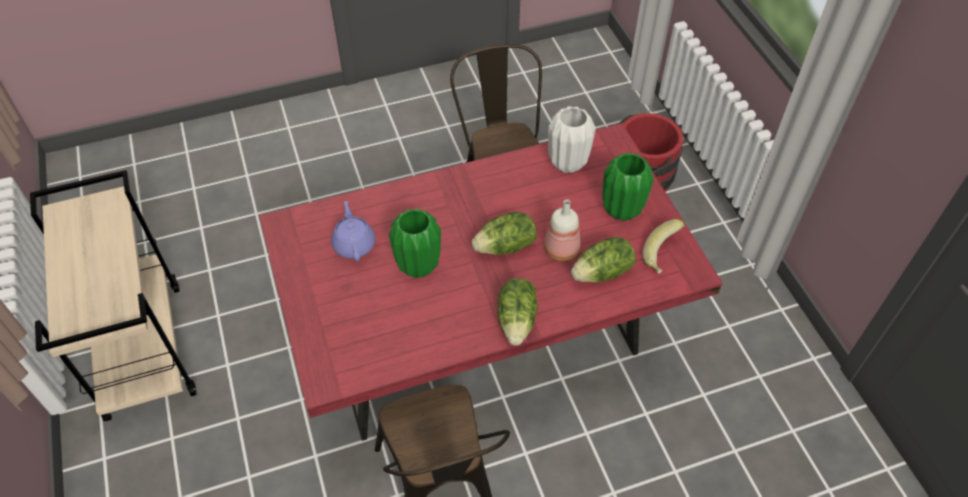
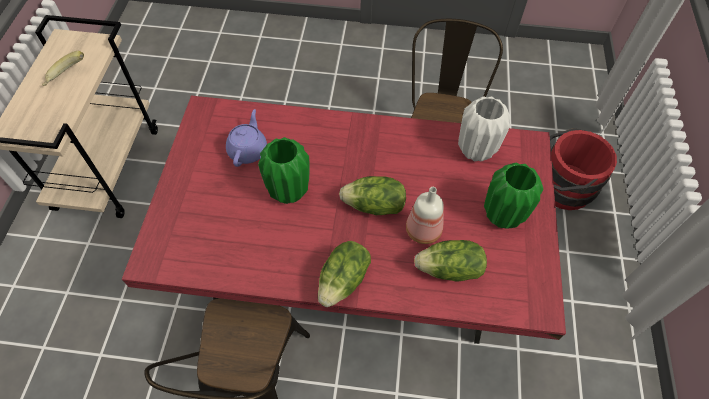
camera: 25 degrees right, 5 degrees up
(663, 256) = (518, 278): banana -> banana (67, 78)

